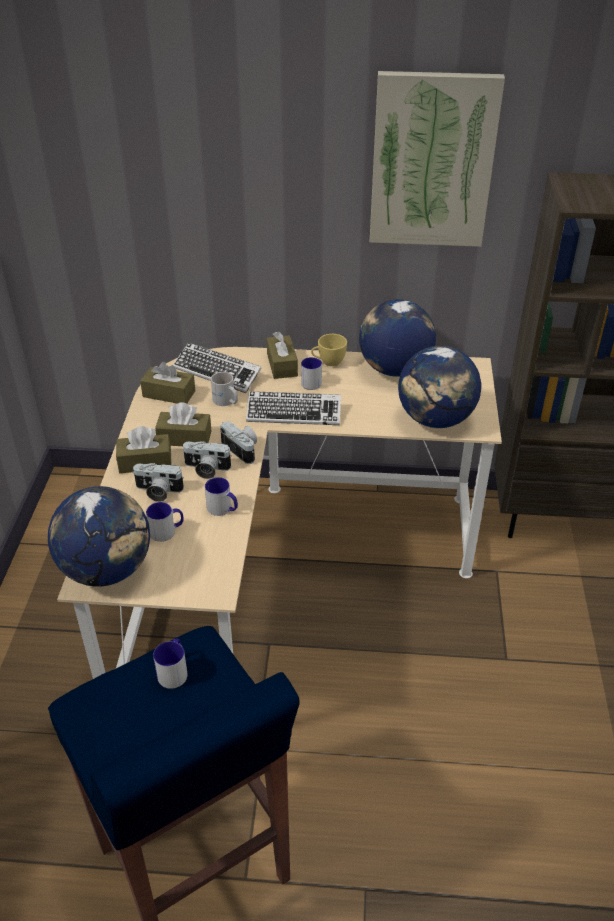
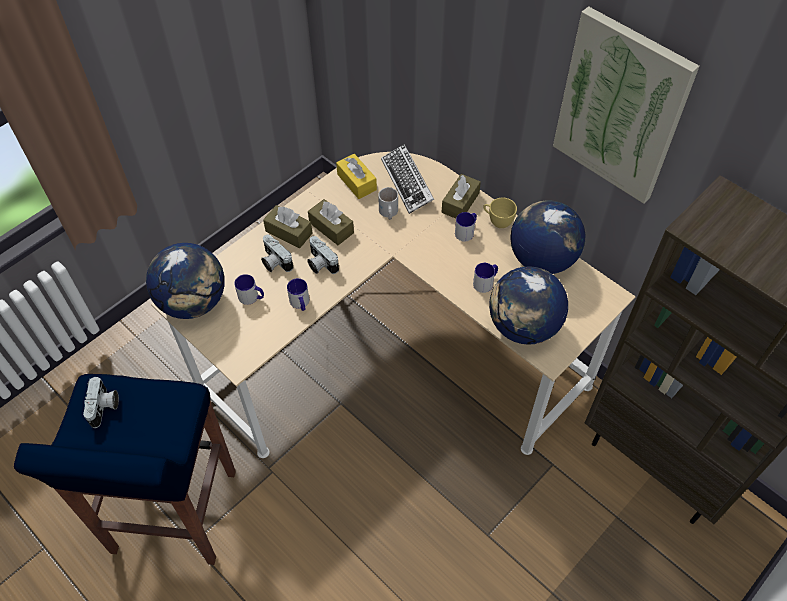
camera: 40 degrees right, 15 degrees up
(169, 394) = (356, 182): brown tissue box -> yellow tissue box
(174, 670) = (156, 403): mug -> mug (485, 282)
(243, 449) = (359, 262): camera -> camera (104, 407)
(294, 413) = (424, 253): keyboard -> none

